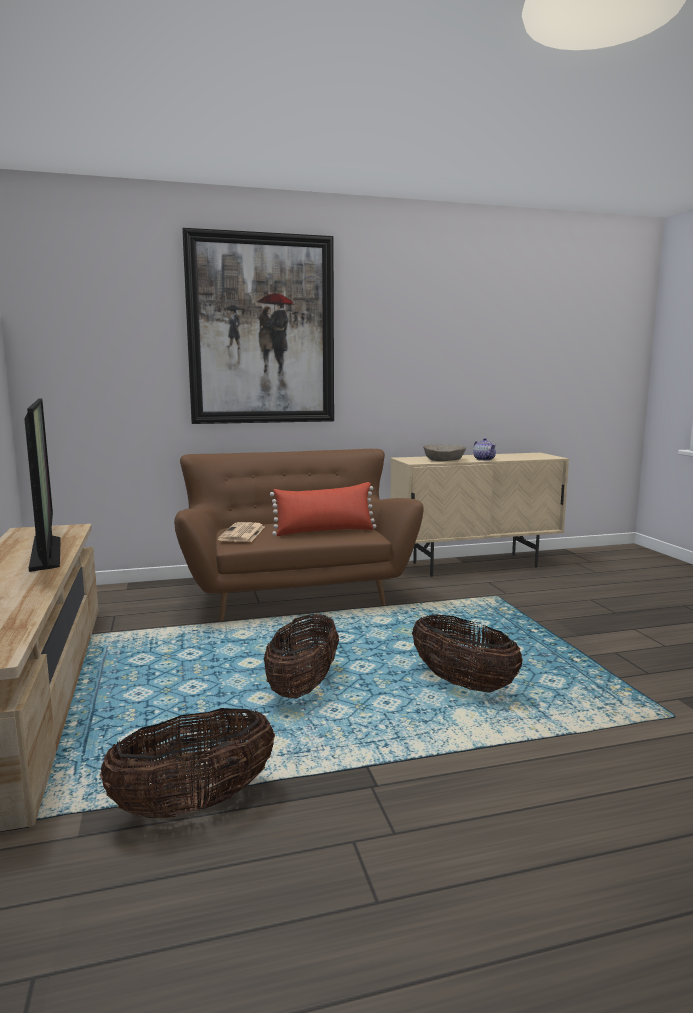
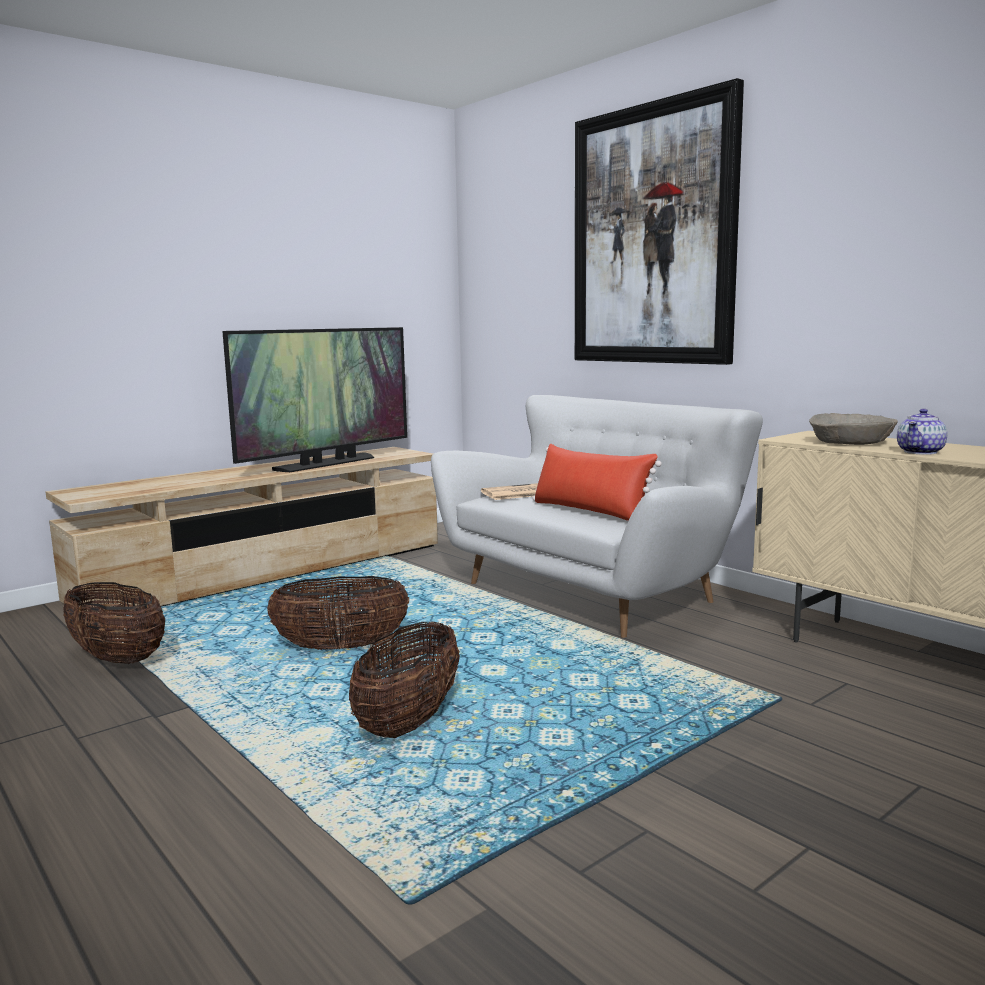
camera: 65 degrees right, 0 degrees up
(294, 593) = (593, 590): brown sofa -> white sofa

